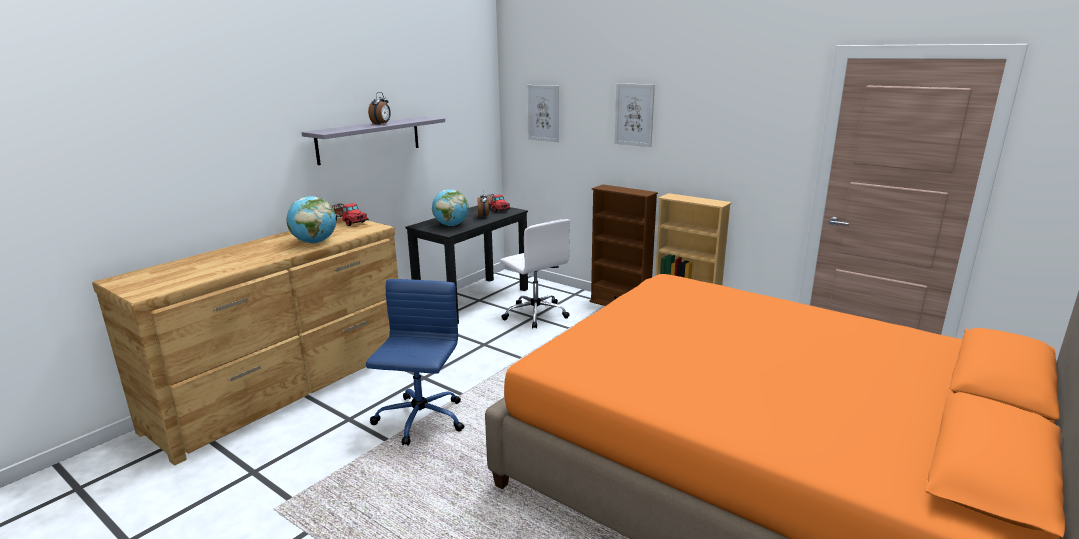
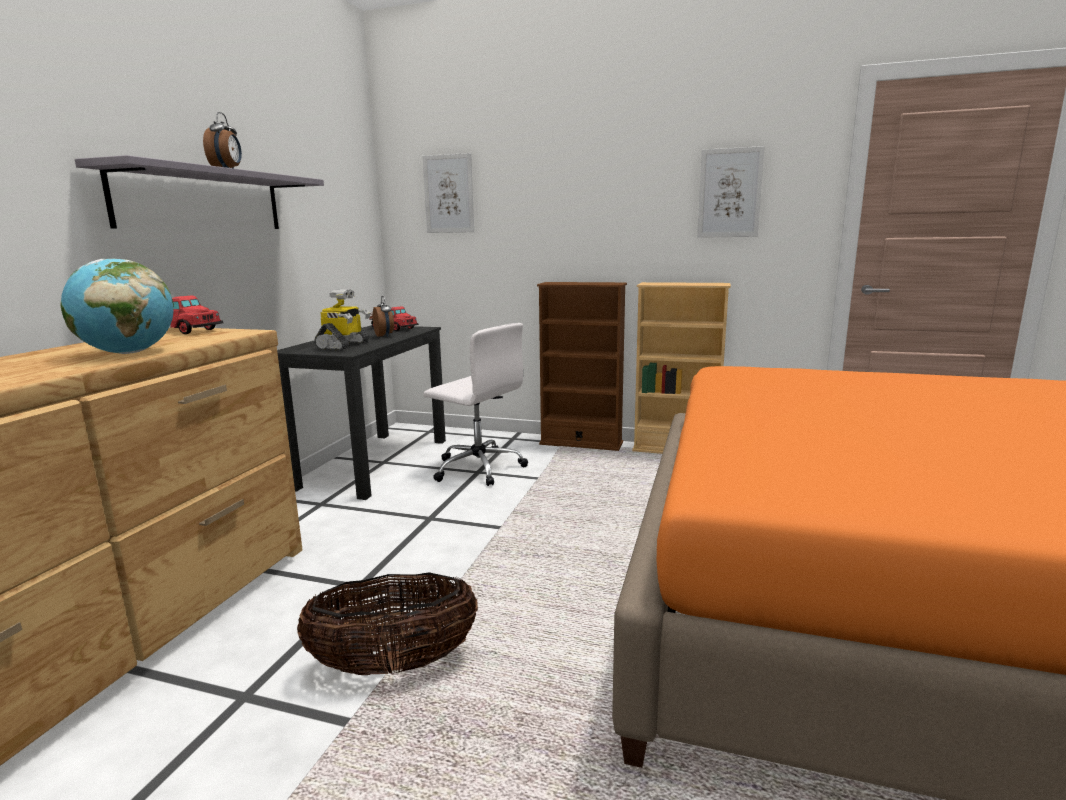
camera: 20 degrees left, 5 degrees down
(420, 420) = (394, 664): blue office chair -> basket
(451, 225) = (344, 346): globe -> toy robot
(634, 115) = (586, 182): picture -> picture (729, 193)

